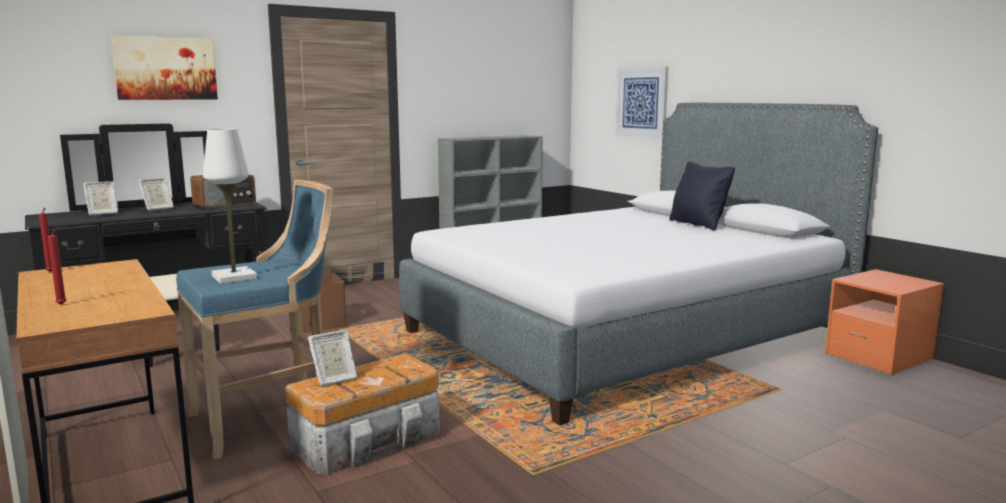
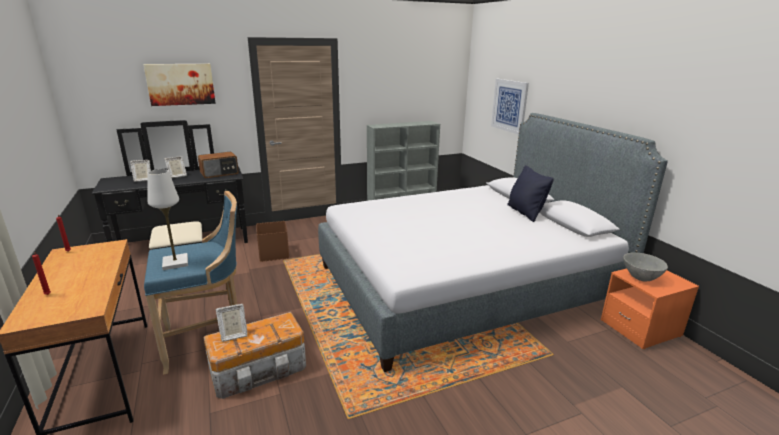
camera: 10 degrees right, 10 degrees up
(871, 281) = (640, 278): none -> grey bowl

